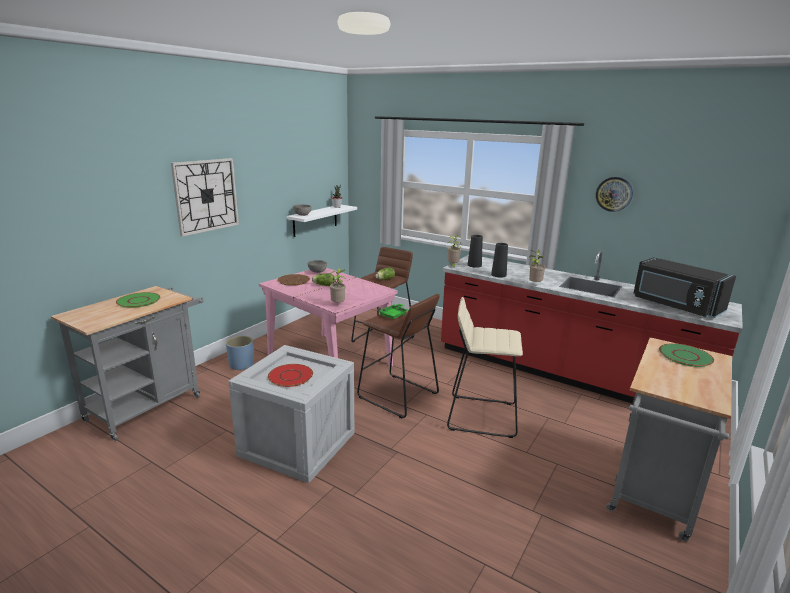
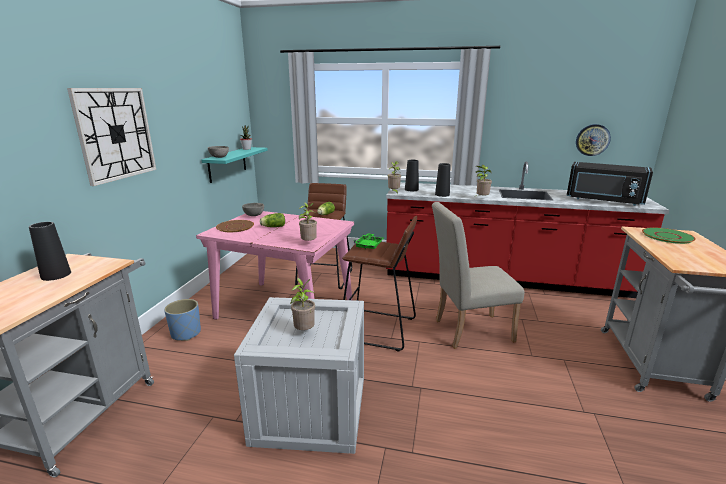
camera: 20 degrees left, 0 degrees up
(139, 301) = (56, 275): green plate -> black vase
(291, 376) = (304, 331): red plate -> potted plant
(315, 220) = (227, 164): white shelf -> turquoise shelf
(481, 415) = (467, 330): beige stool -> beige chair
(614, 194) = (526, 111): wall clock -> wall clock (592, 140)

